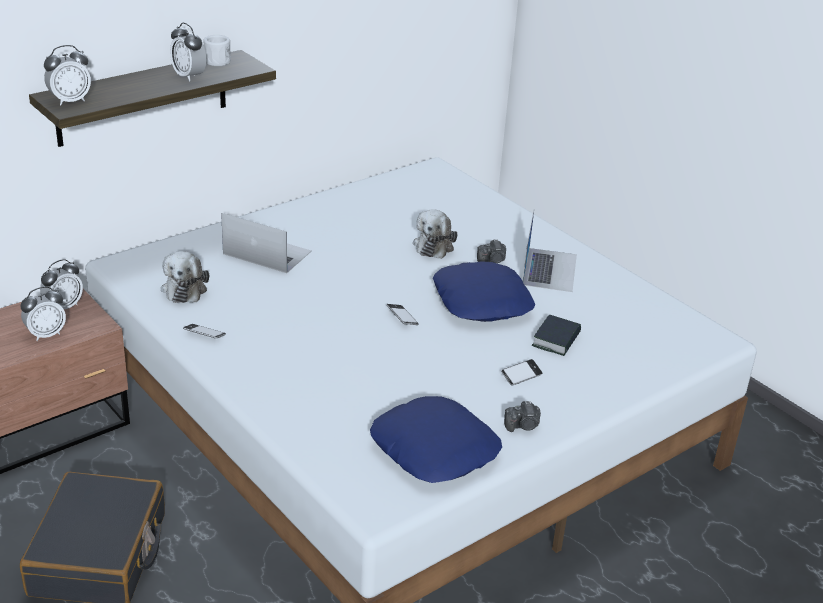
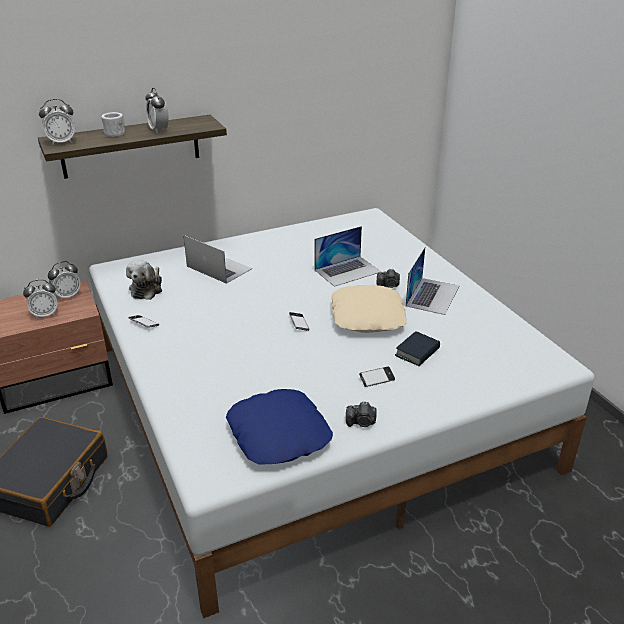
camera: 15 degrees right, 0 degrees up
(218, 60) = (188, 120): white mug -> white mug (116, 133)
(434, 245) = (347, 271): plush toy -> laptop
(482, 301) = (368, 316): blue pillow -> beige pillow

